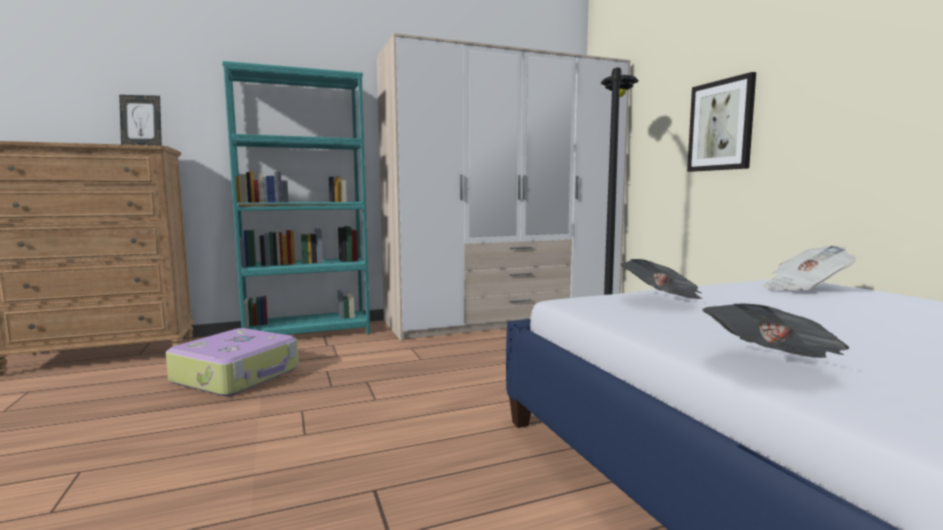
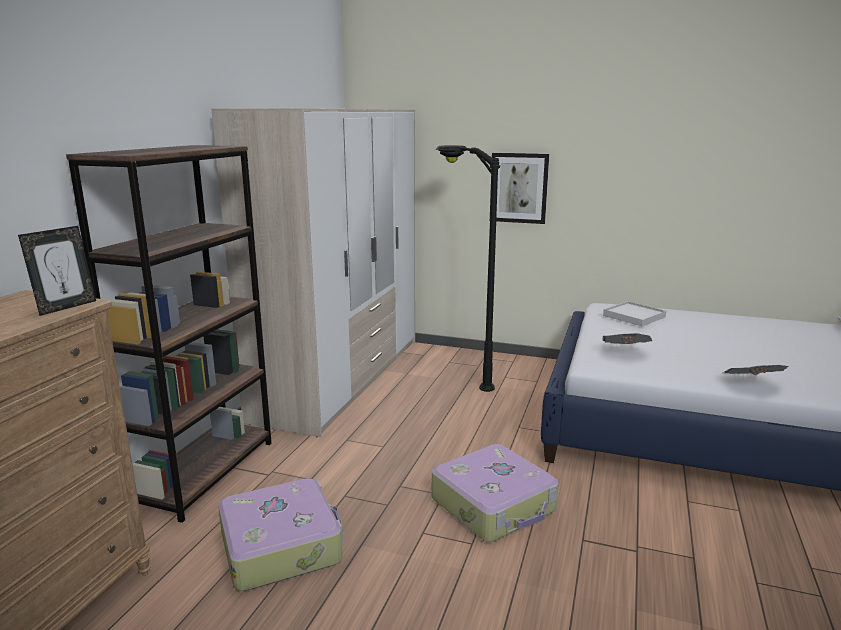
camera: 50 degrees left, 10 degrees up
(308, 333) = (206, 473): turquoise bookcase -> brown bookcase
(386, 424) = (494, 505): none -> suitcase
(804, 288) = (634, 316): newspaper -> white tray

